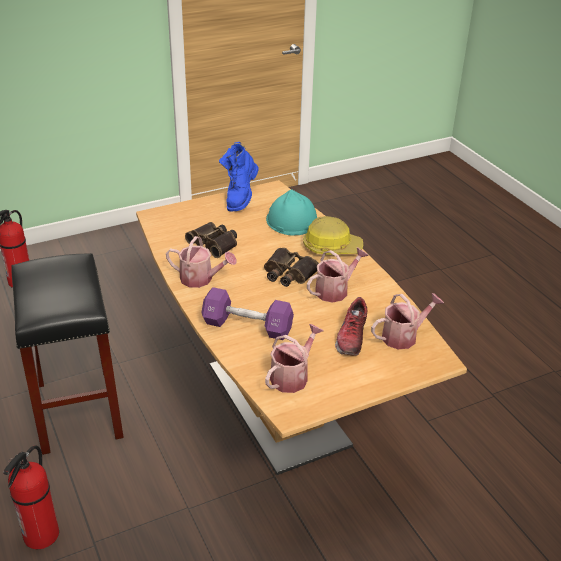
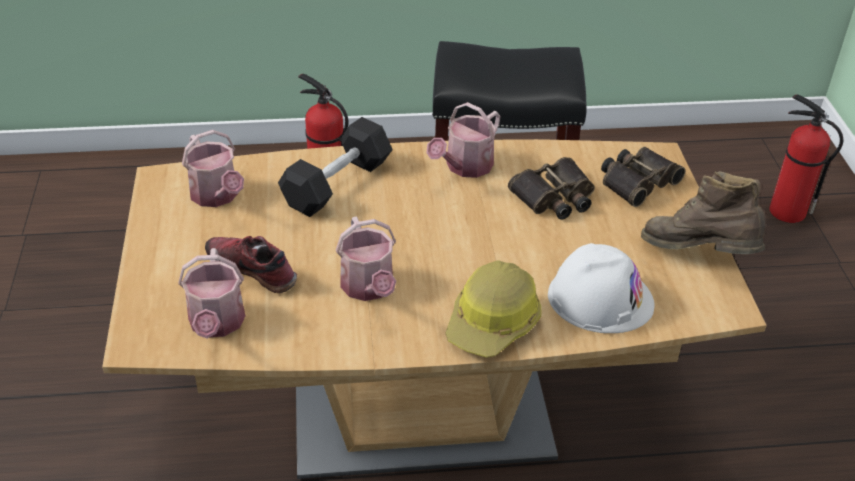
camera: 110 degrees right, 5 degrees up
(240, 198) = (698, 256): blue boot -> brown boot
(247, 326) = (337, 184): purple dumbbell -> black dumbbell
(288, 273) = (439, 251): binoculars -> binoculars (636, 181)
(291, 220) = (600, 298): turquoise hard hat -> white hard hat

